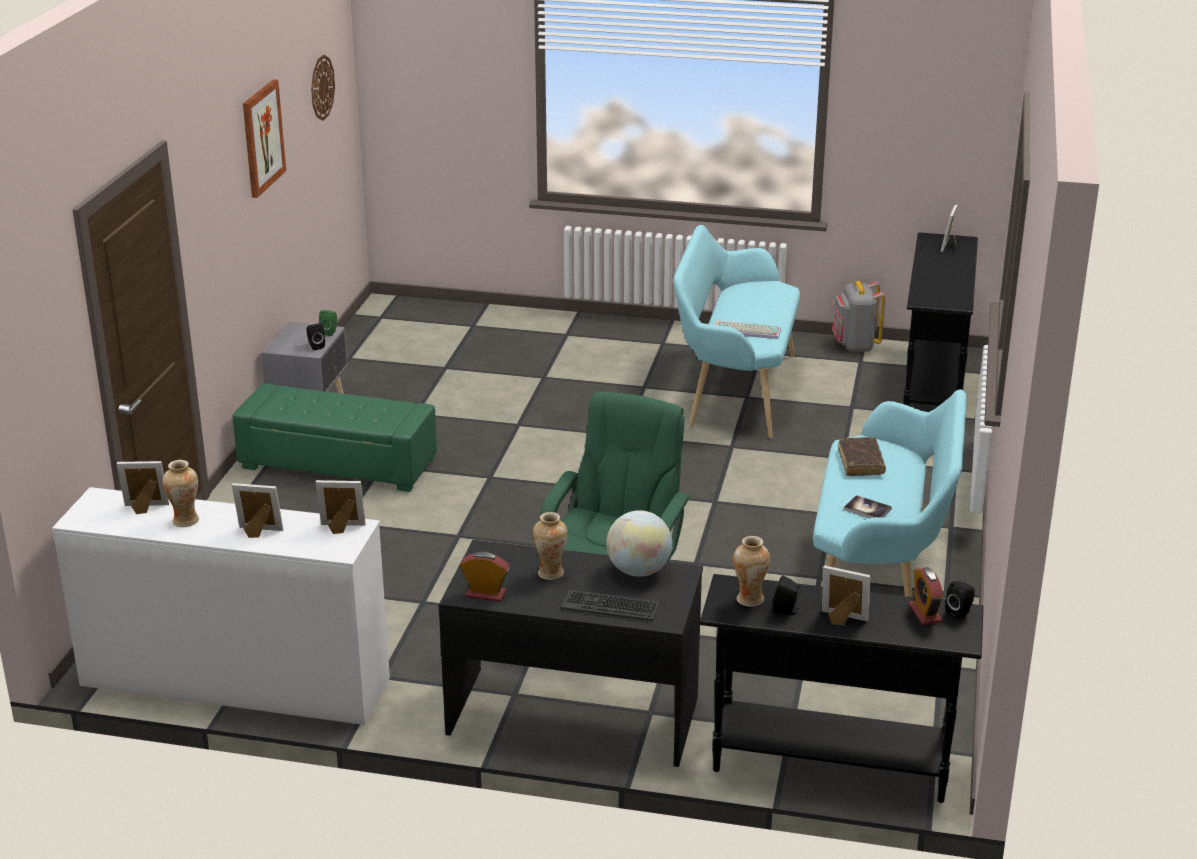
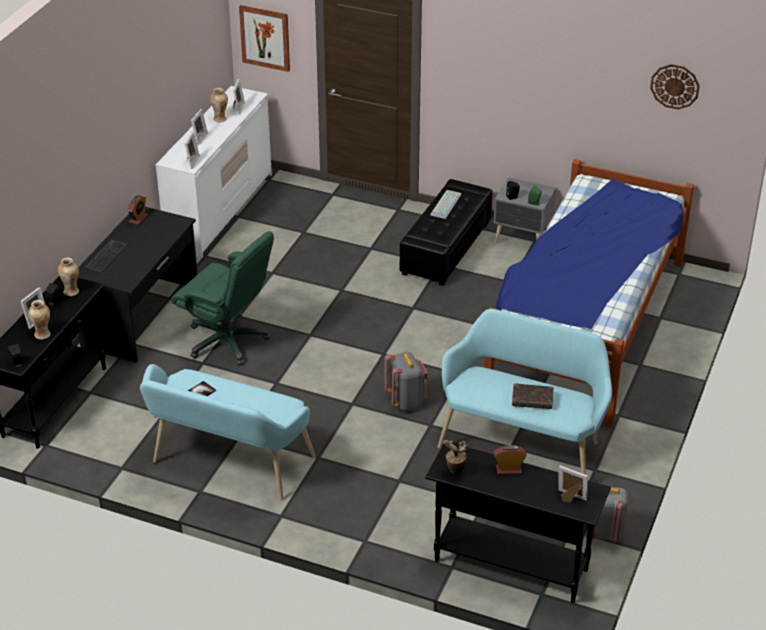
camera: 100 degrees right, 10 degrees up
(262, 138) = (557, 63): picture -> picture (265, 37)
(338, 464) = (445, 248): green ottoman -> black ottoman
(498, 365) = (586, 325): none -> bed
(550, 573) = (148, 240): vase -> vase (42, 334)
(638, 571) = (136, 269): globe -> none
(693, 465) = (406, 401): none -> grey backpack
(745, 331) = (488, 385): keyboard -> keyboard (445, 204)
(861, 462) = (261, 403): brown book -> brown book (532, 400)
(925, 613) = (24, 350): alarm clock -> alarm clock (508, 469)
(953, 297) = (454, 471): none -> potted plant

